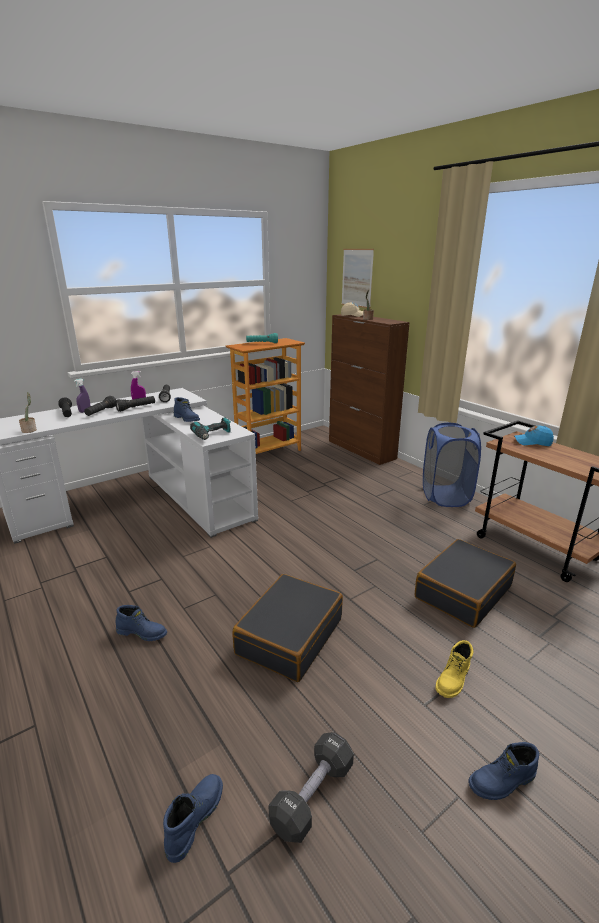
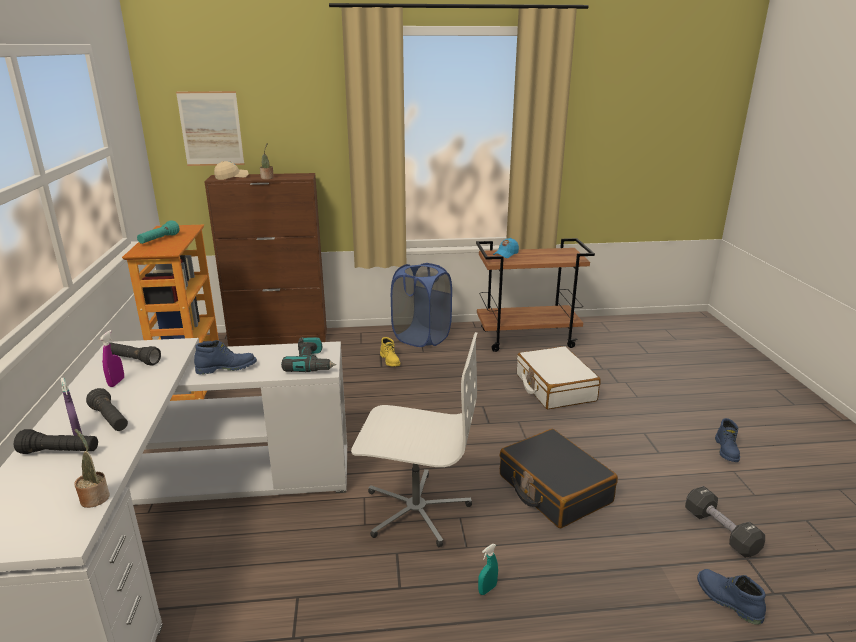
camera: 60 degrees left, 0 degrees up
(136, 408) = (143, 388): black flashlight -> none
(142, 632) = (487, 589): blue boot -> turquoise spray bottle
(211, 571) = (415, 509): none -> white office chair
(454, 679) = (641, 431): yellow boot -> yellow boot (390, 360)
(462, 592) = (554, 388): black suitcase -> white suitcase

